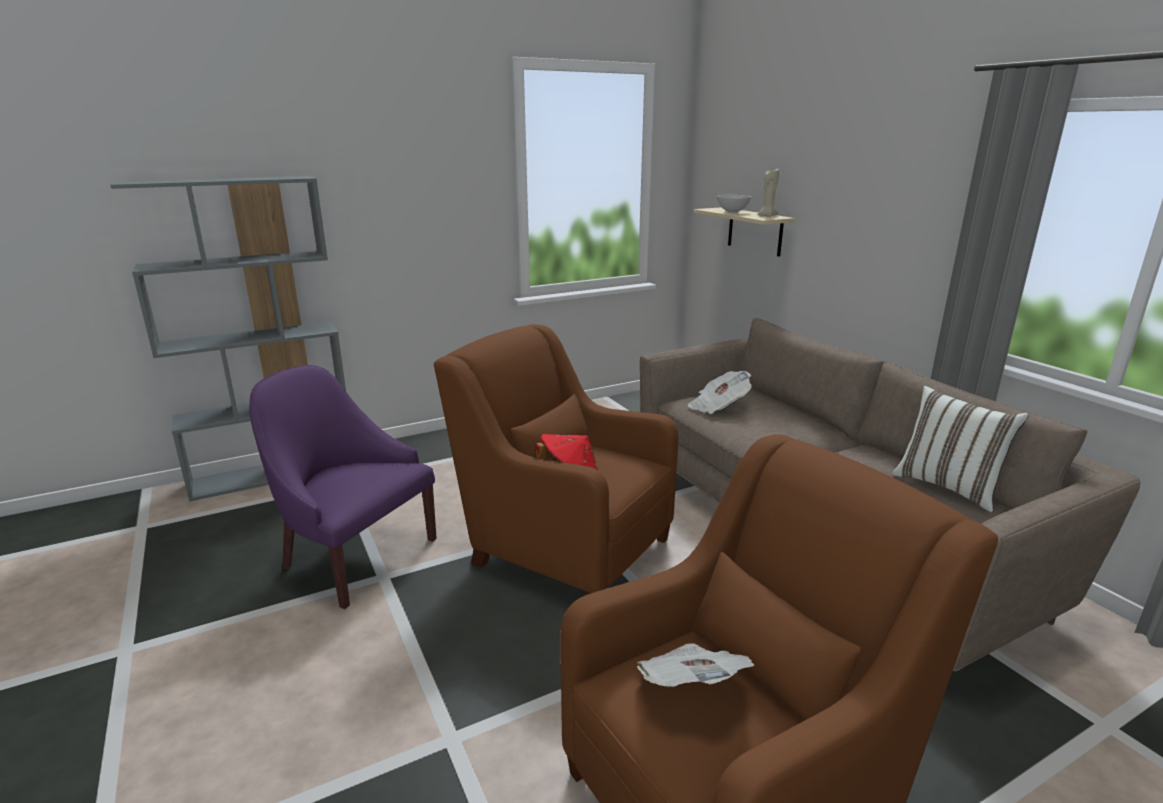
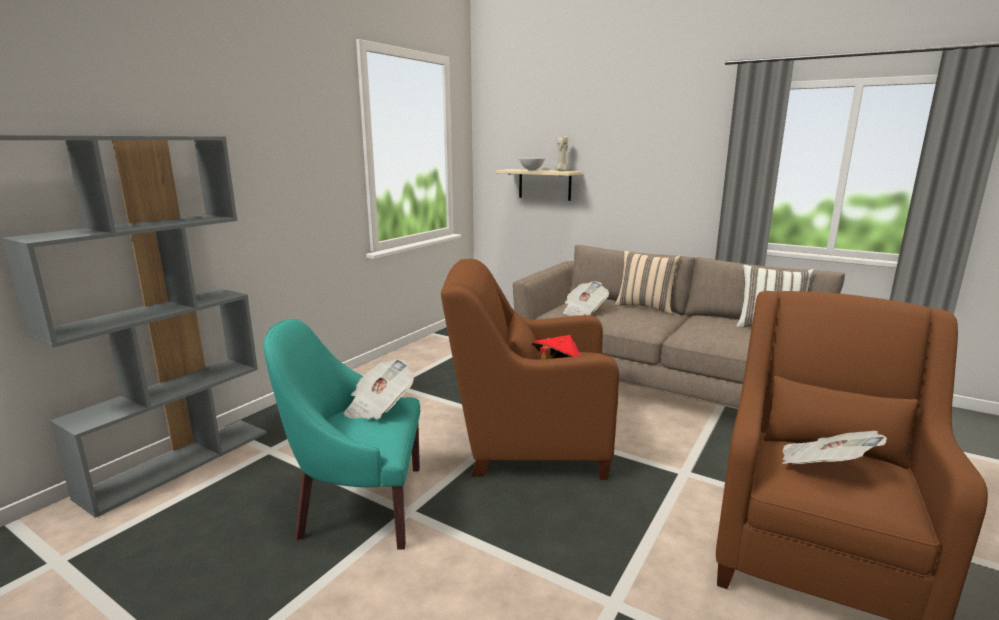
camera: 30 degrees left, 5 degrees down
(354, 556) = (359, 505): purple armchair -> turquoise armchair
(377, 467) = (379, 406): none -> newspaper
(808, 417) = (645, 307): none -> beige pillow

